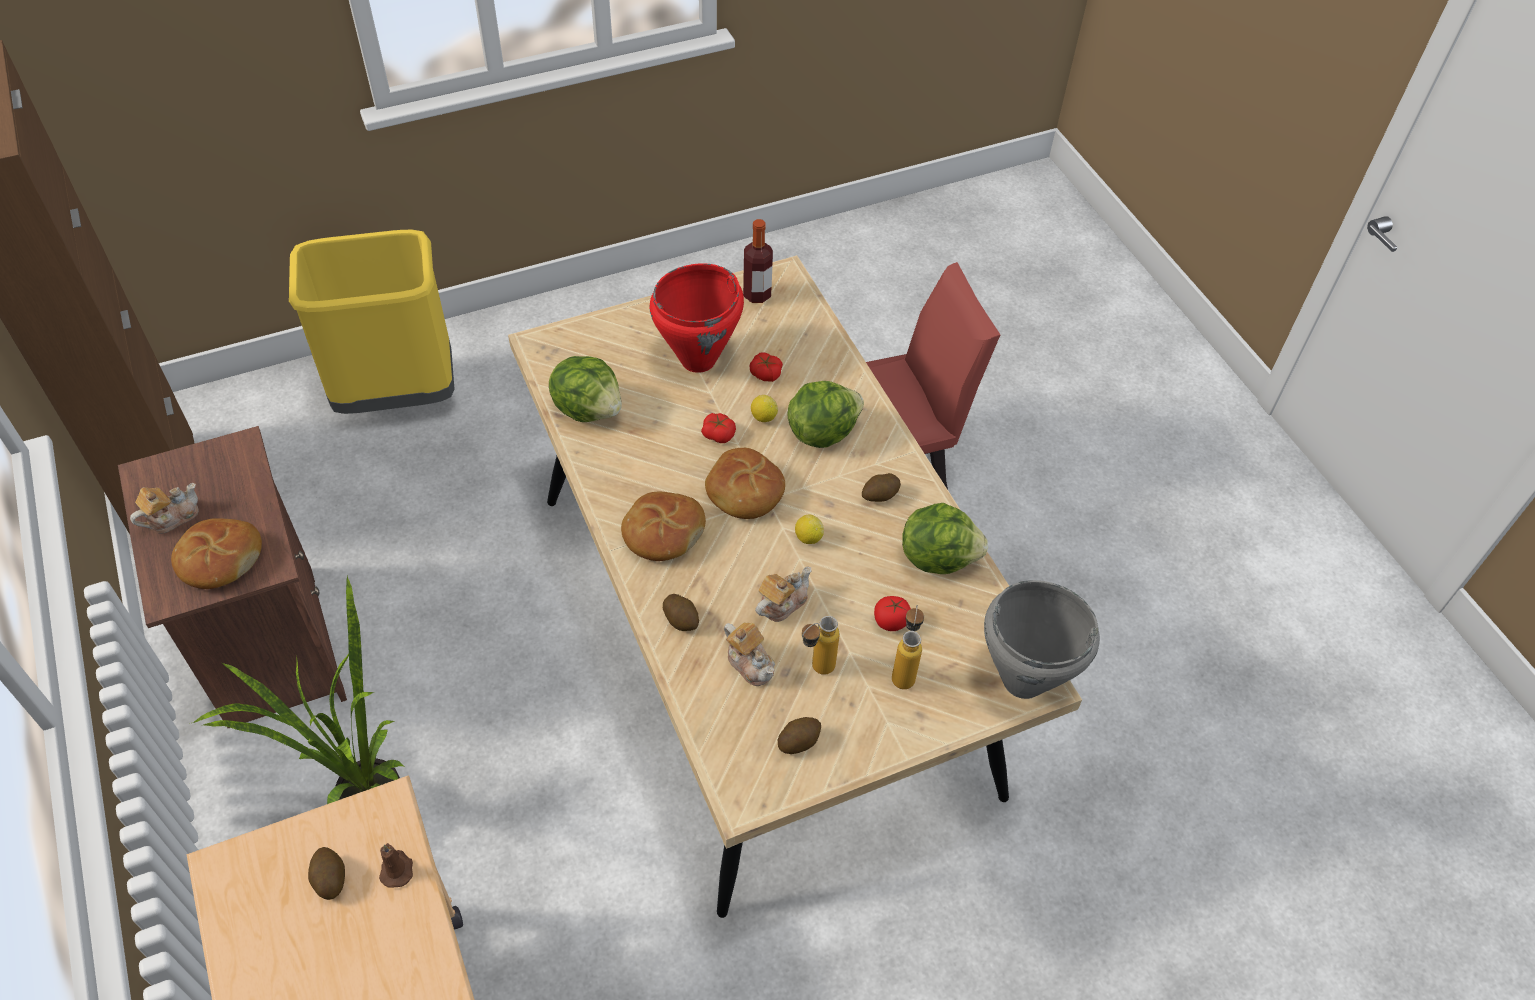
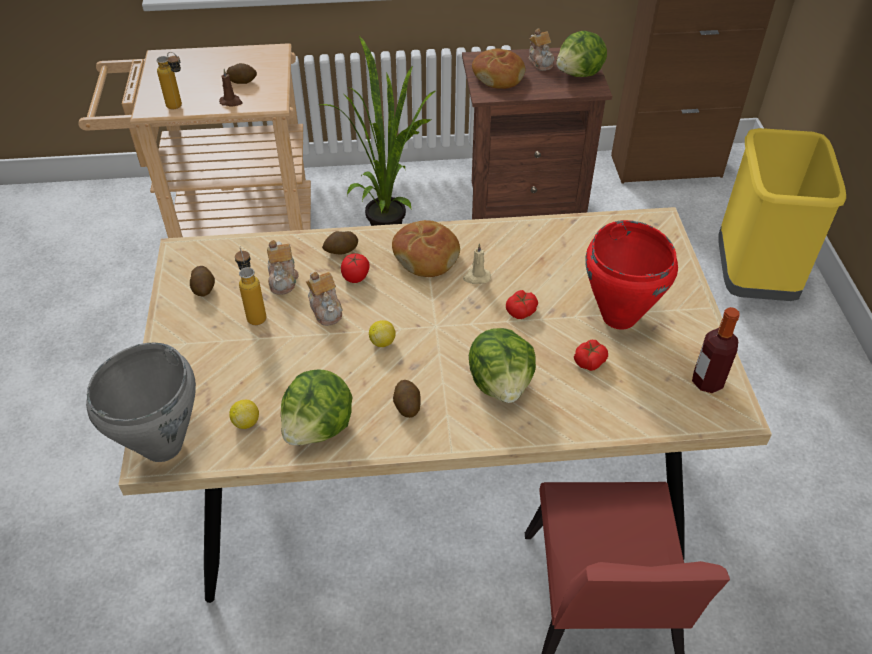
camera: 110 degrees right, 5 degrees down
(589, 408) = (575, 238): lettuce -> lettuce (579, 74)
(681, 481) = (476, 277): none -> beige candle
(744, 492) = (449, 312): bread -> none
(750, 663) = (283, 279): teapot -> teapot turned 75 degrees counterclockwise
(763, 417) = (532, 346): lemon -> lemon (246, 422)
(891, 621) = (271, 373): tomato -> tomato (355, 277)
(904, 671) = (221, 366): bottle -> bottle (179, 107)

